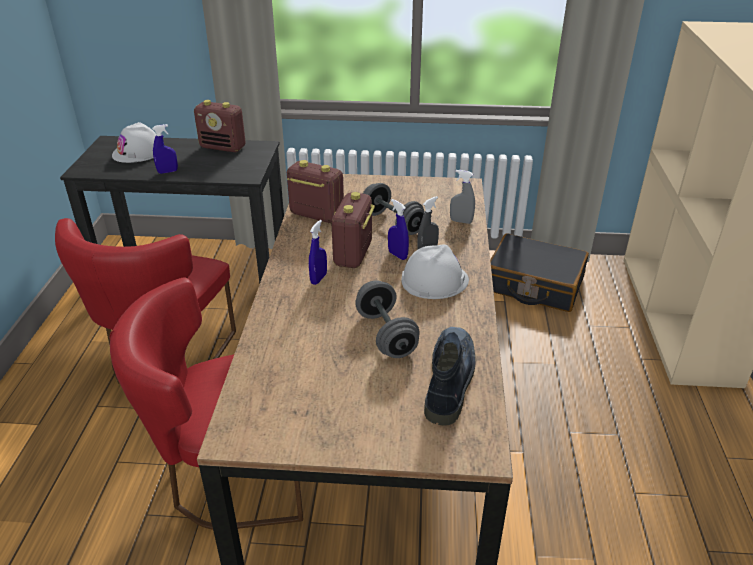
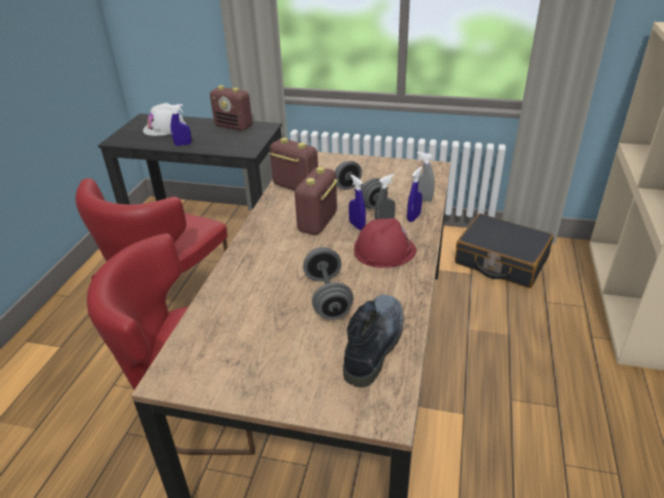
camera: 10 degrees right, 0 degrees up
(318, 279) = (282, 242): blue spray bottle -> blue spray bottle (413, 217)
(434, 280) = (384, 250): white hard hat -> red hard hat

